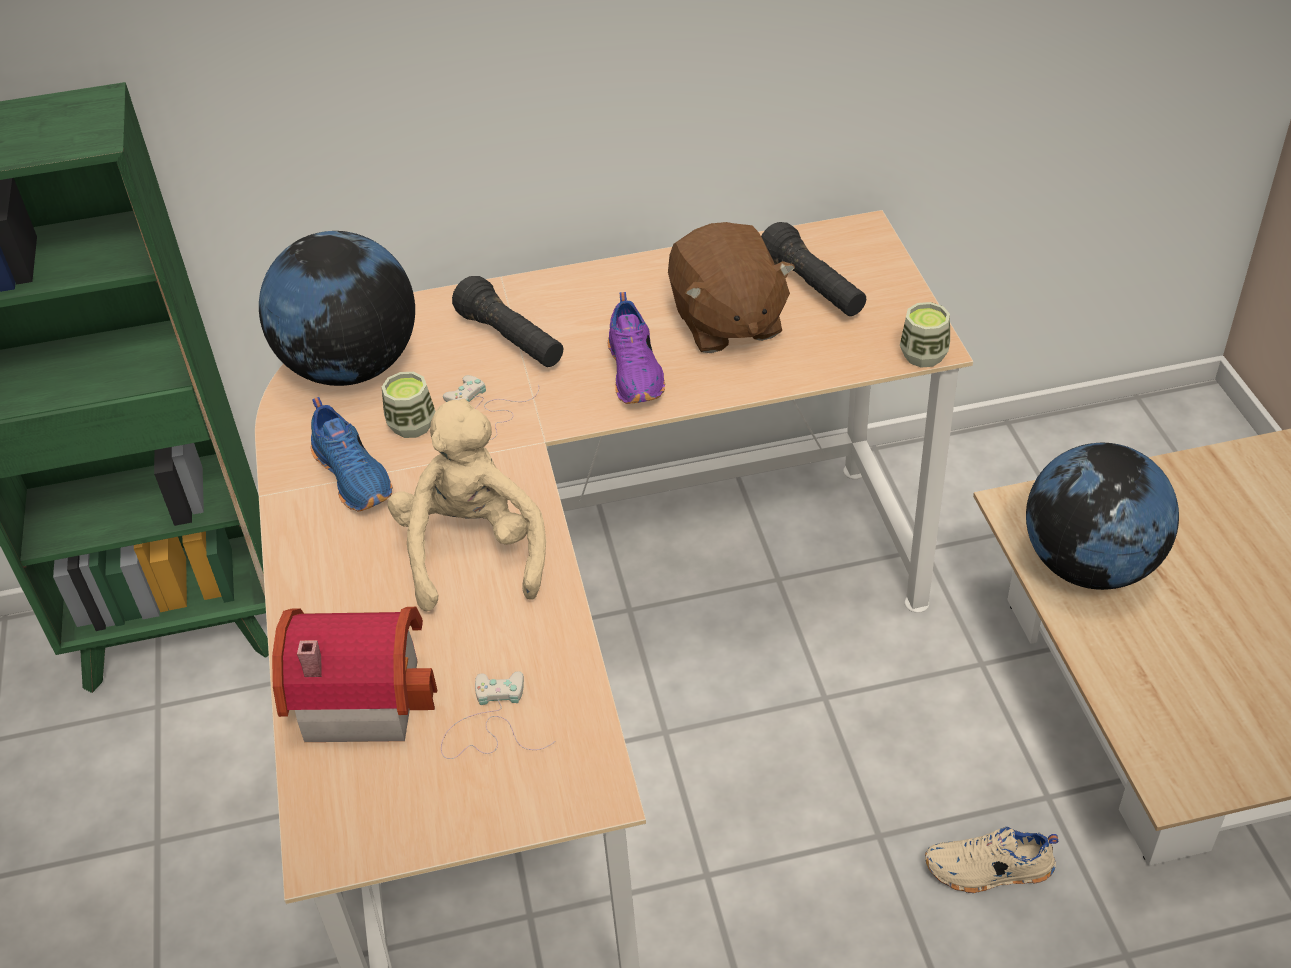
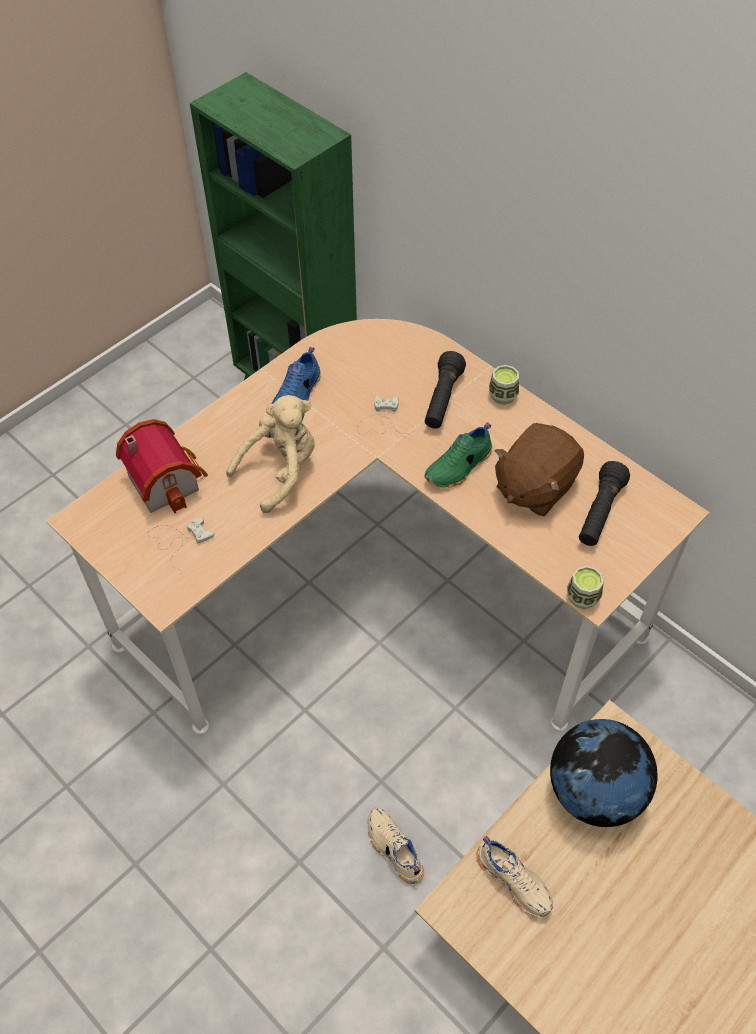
camera: 55 degrees right, 10 degrees up
(351, 367) = (372, 348): globe -> none
(412, 425) = (349, 396): cup -> cup (503, 396)
(636, 372) = (459, 467): purple shoe -> green shoe
(1168, 699) = (515, 880): none -> beige shoe

